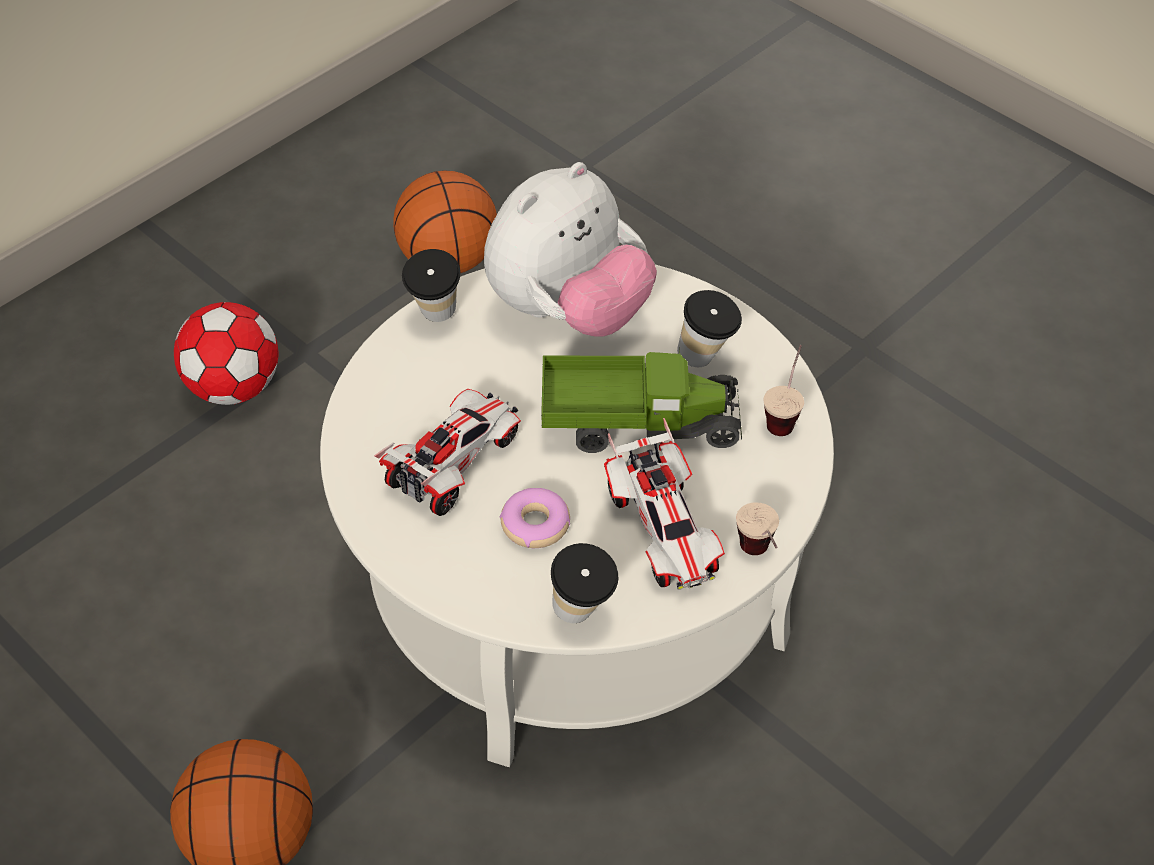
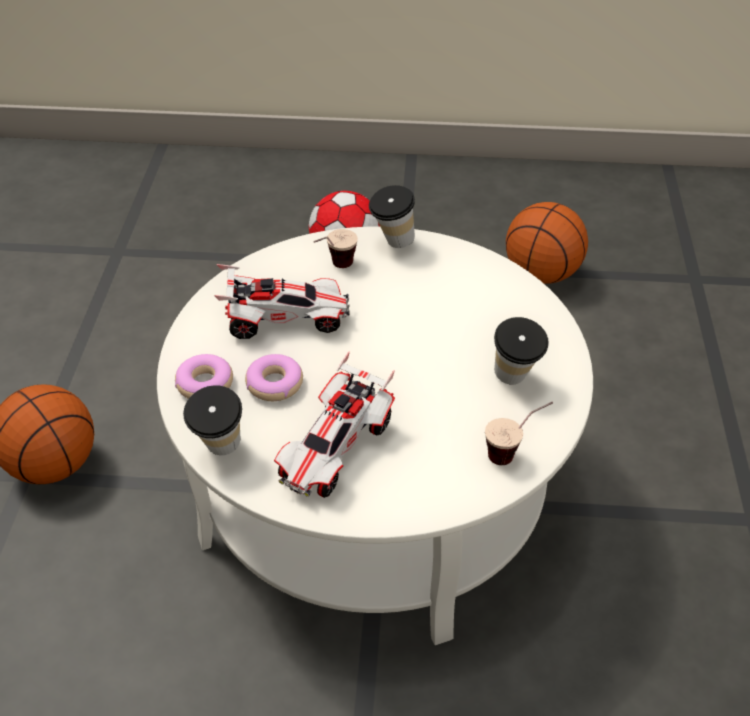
camera: 50 degrees right, 5 degrees down
(478, 577) = (205, 384): none -> donut
(569, 311) = (471, 293): plush toy -> none
(638, 422) = (416, 381): toy truck -> none
(758, 558) = (364, 516): cup -> cup (334, 268)

